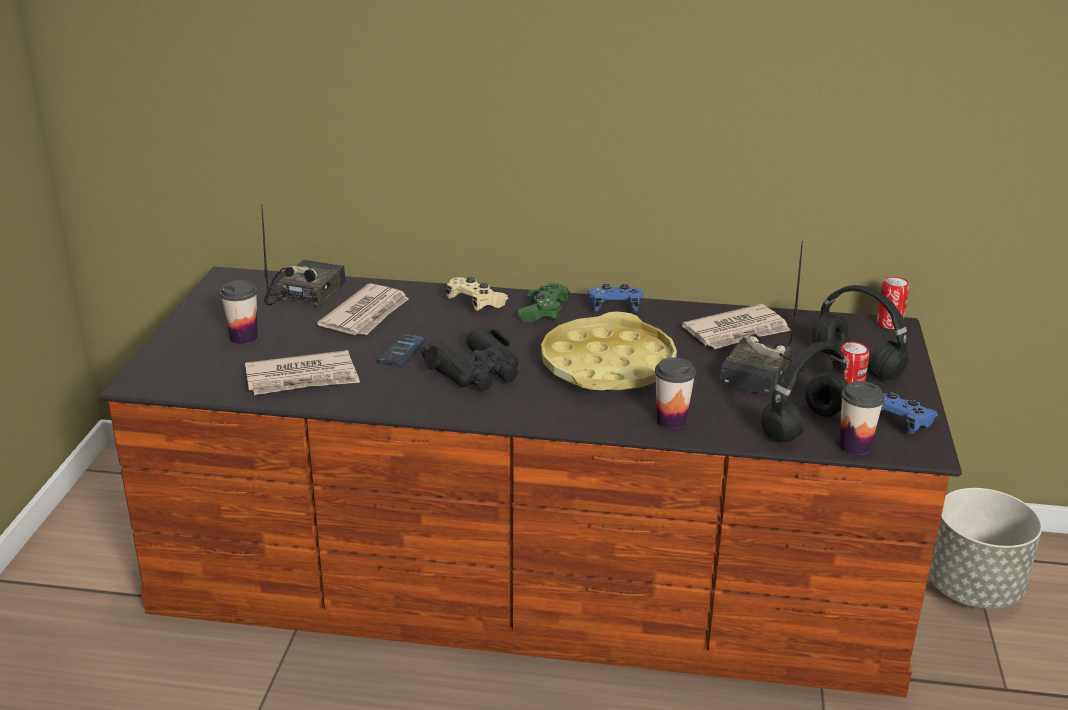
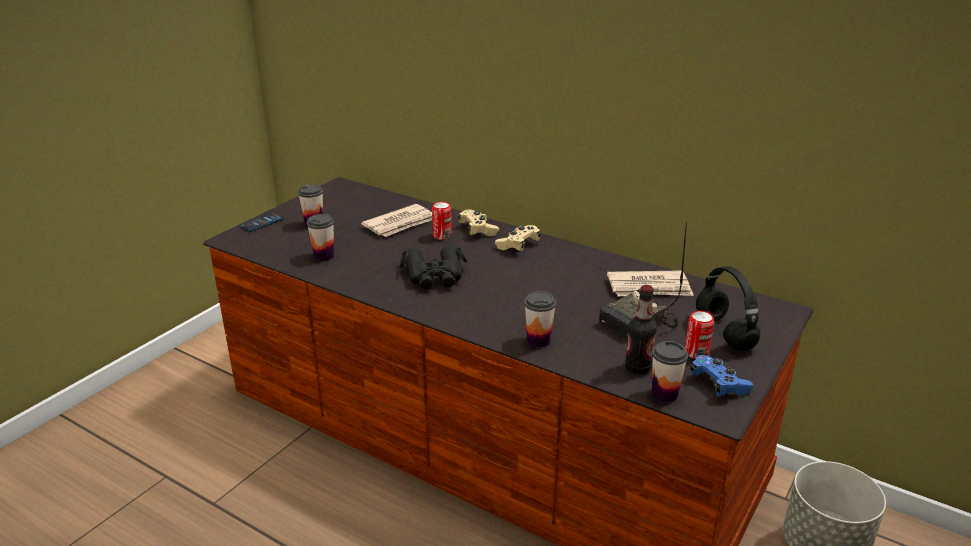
camera: 25 degrees right, 0 degrees up
(302, 378) = (324, 256): newspaper -> cup
(305, 293) = (376, 203): radio -> none
(401, 351) = (400, 251): phone -> phone (261, 223)
(543, 312) = (518, 245): green game controller -> beige game controller
(607, 365) = (528, 291): yellow tray -> none
(614, 307) = (572, 251): blue game controller -> none
(803, 424) = (638, 367): black headphones -> bottle
(889, 324) = (782, 307): can -> can (442, 236)

